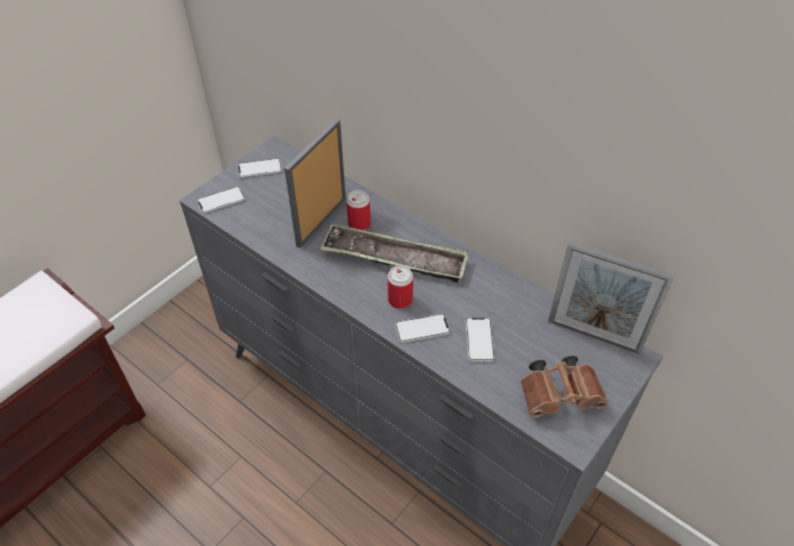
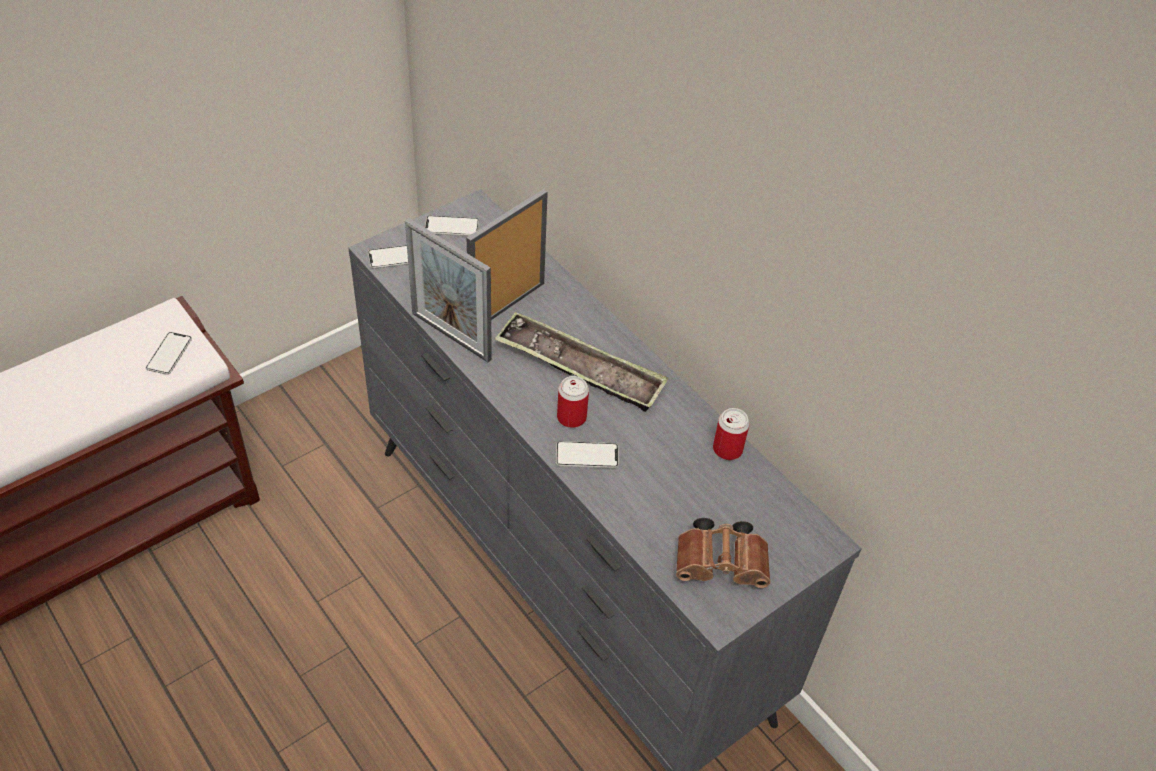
camera: 10 degrees right, 0 degrees up
(359, 224) = (551, 318): can -> can (727, 449)
(479, 340) = (649, 482): phone -> phone (169, 354)
(593, 336) = (786, 507): picture frame -> picture frame (451, 336)

